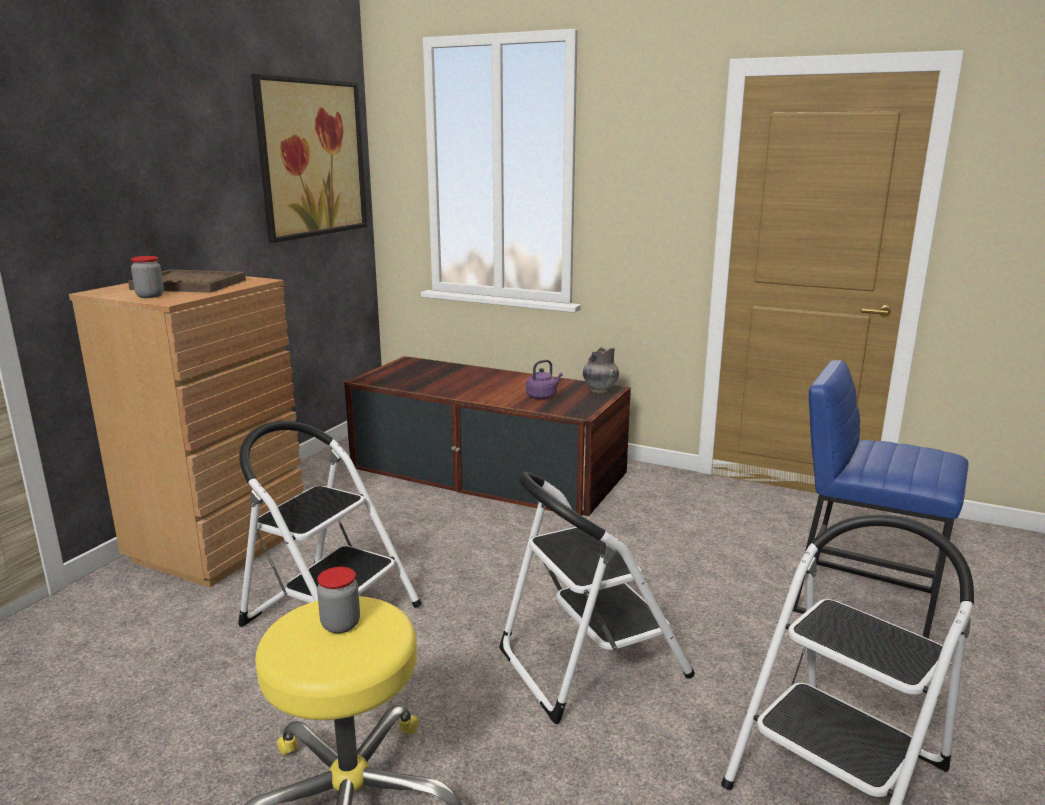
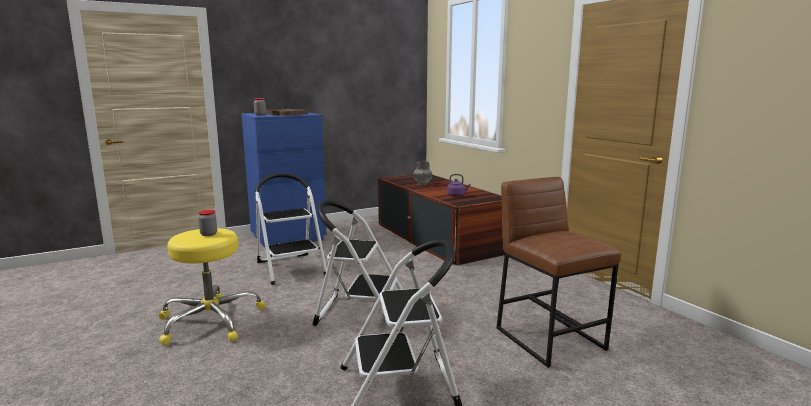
camera: 35 degrees right, 5 degrees down
(217, 544) = (288, 237): brown dresser -> blue dresser
(312, 158) = (385, 64): picture -> none
(599, 390) = (492, 198): grey vase -> grey vase (422, 184)
(861, 600) = (548, 338): blue chair -> brown chair

